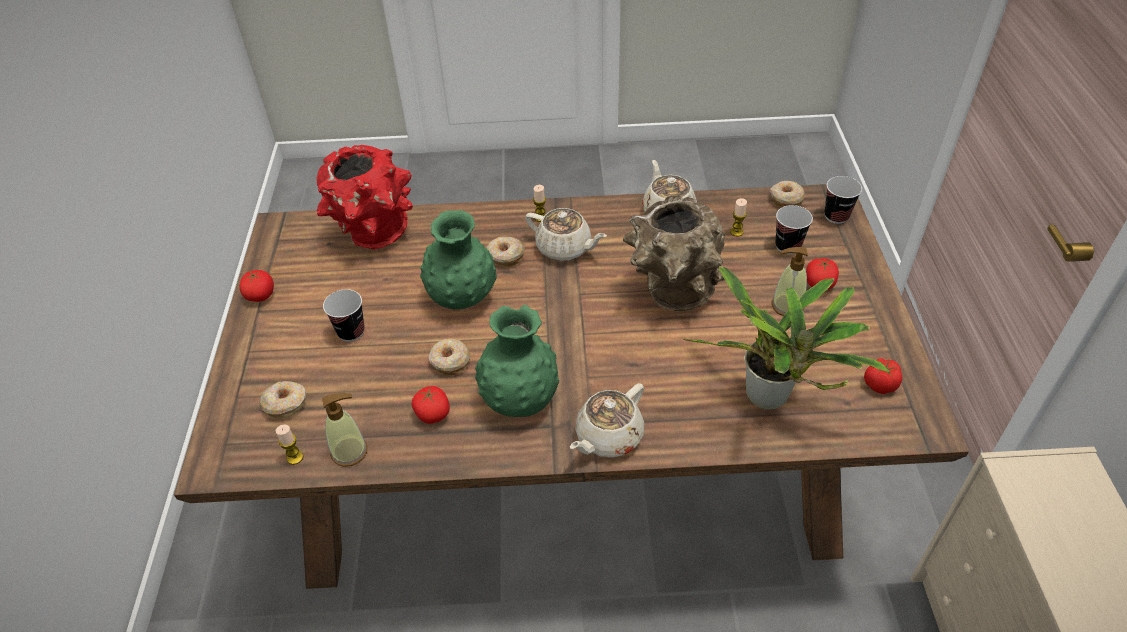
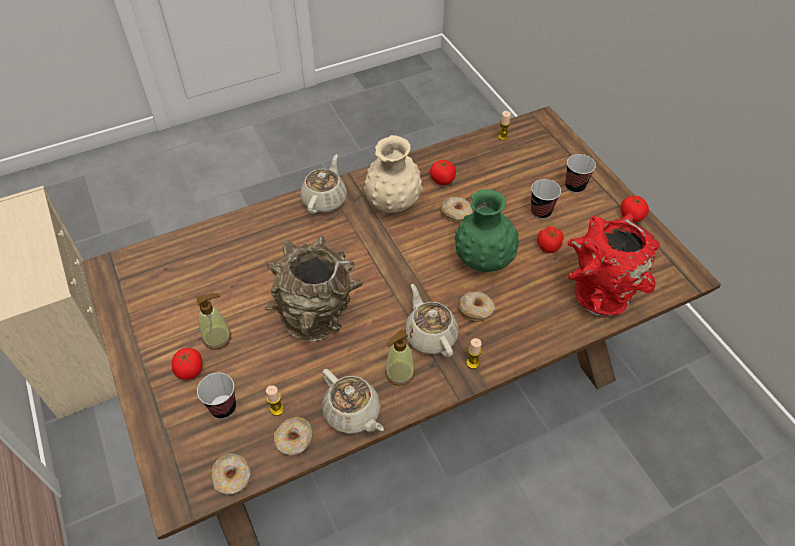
camera: 155 degrees right, 5 degrees up
(285, 403) = (537, 159): donut -> donut (294, 440)
(349, 451) = (475, 148): soap dispenser -> soap dispenser (399, 373)
(520, 400) = (393, 204): green vase -> beige vase
(565, 248) = (430, 335): beige teapot -> beige teapot turned 60 degrees clockwise
(771, 400) = (221, 254): potted plant -> none
(836, 216) = (174, 469): cup -> cup (575, 186)
(879, 384) = (141, 290): tomato -> tomato (549, 246)

